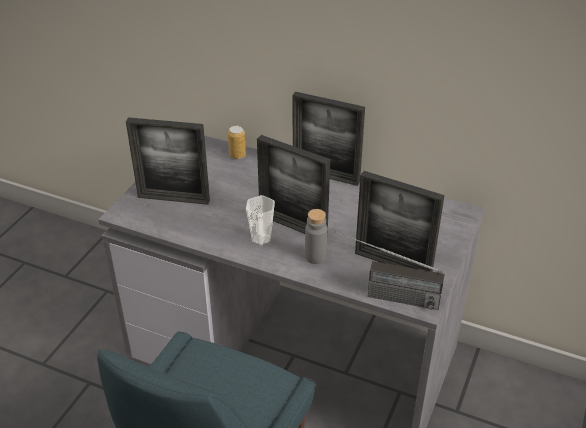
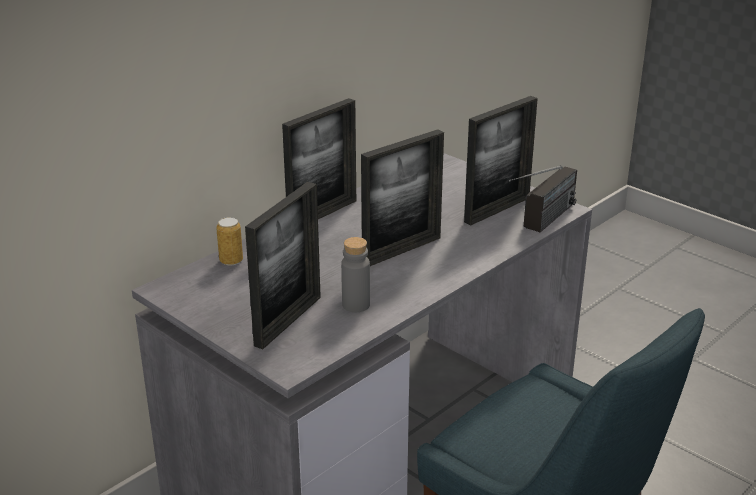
camera: 70 degrees left, 10 degrees down
(261, 239) = (413, 273): cup -> none
(315, 256) = (463, 247): grey bottle -> grey bottle (356, 305)

